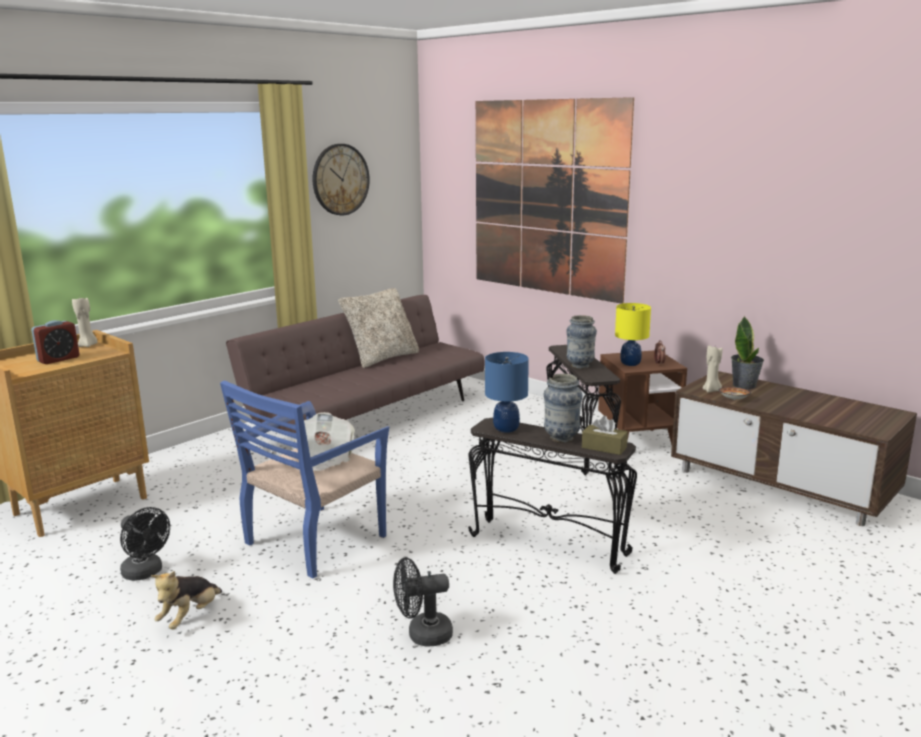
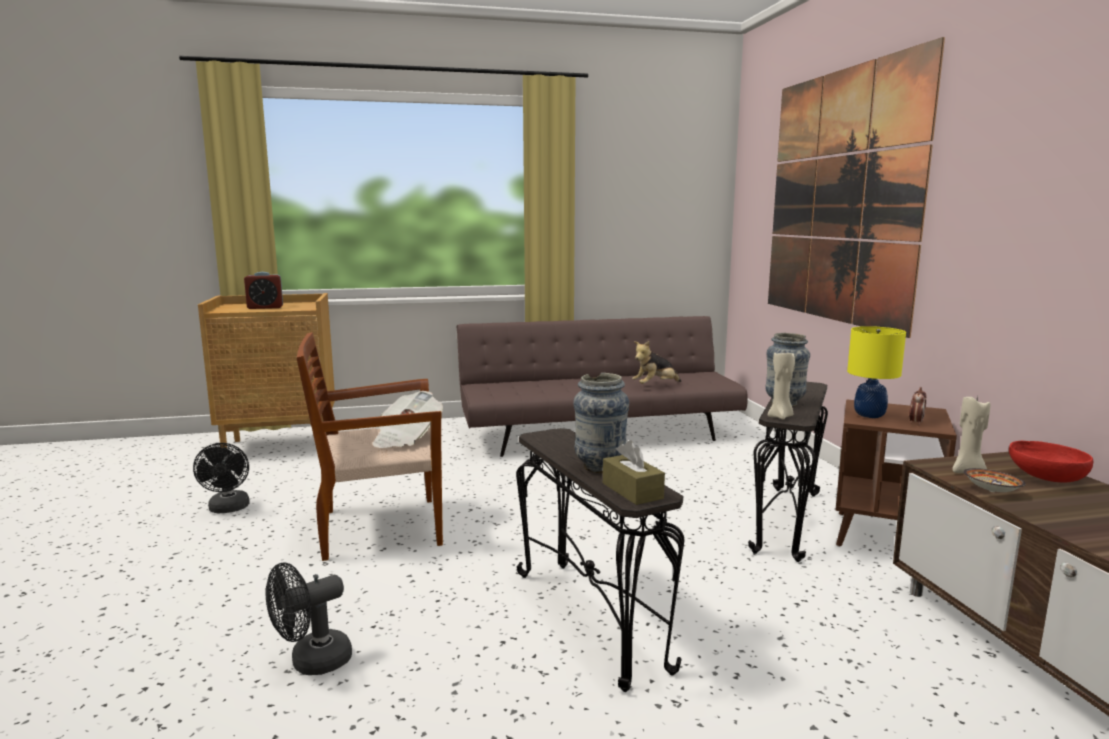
camera: 35 degrees right, 5 degrees down
(88, 345) = (307, 303): beige candle -> beige candle (780, 417)
(190, 617) = (191, 556): plush toy -> plush toy (655, 386)
(314, 541) = (379, 527): blue armchair -> brown armchair
(340, 179) = (623, 182): wall clock -> none
(382, 357) = (631, 374): beige pillow -> none
(422, 635) = (312, 662): black fan -> black fan turned 60 degrees counterclockwise
(505, 430) = (554, 443): blue table lamp -> none
(744, 385) = (1044, 478): potted plant -> red bowl

